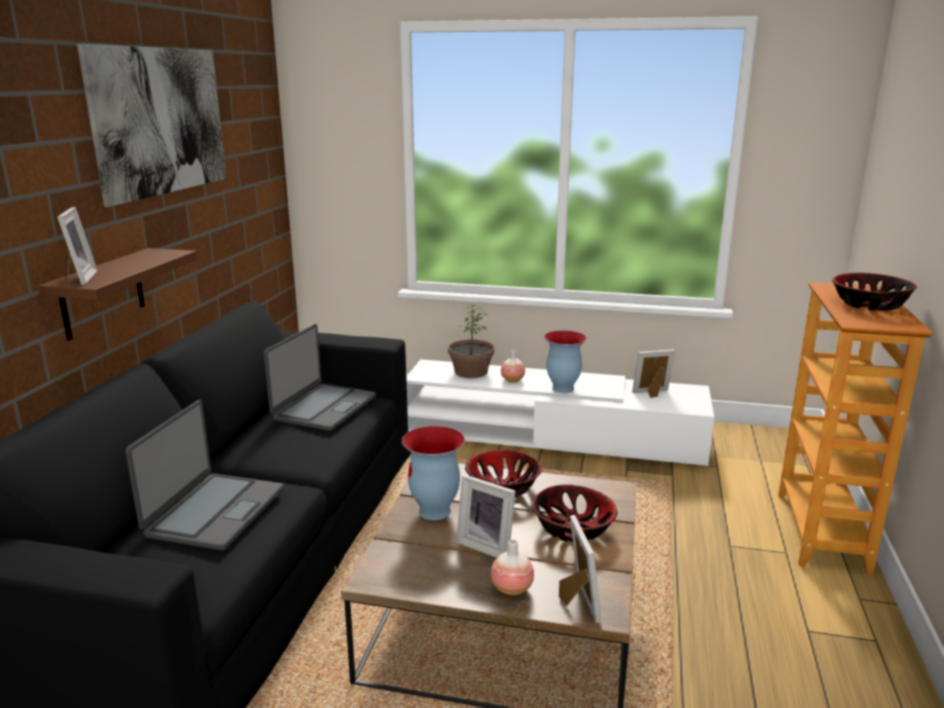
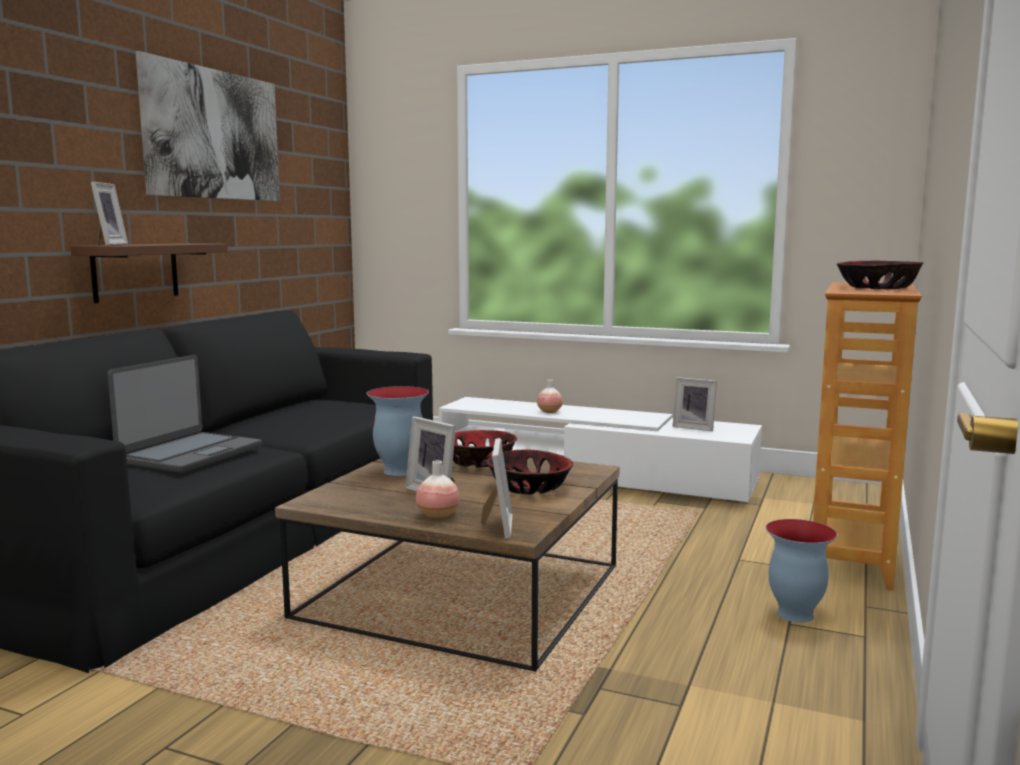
camera: 10 degrees right, 10 degrees down
(323, 408) = (337, 407): laptop -> none
(470, 372) = (510, 405): potted plant -> none
(562, 388) = (597, 418): vase -> vase (794, 614)
(652, 394) = (694, 427): picture frame -> picture frame turned 150 degrees counterclockwise

